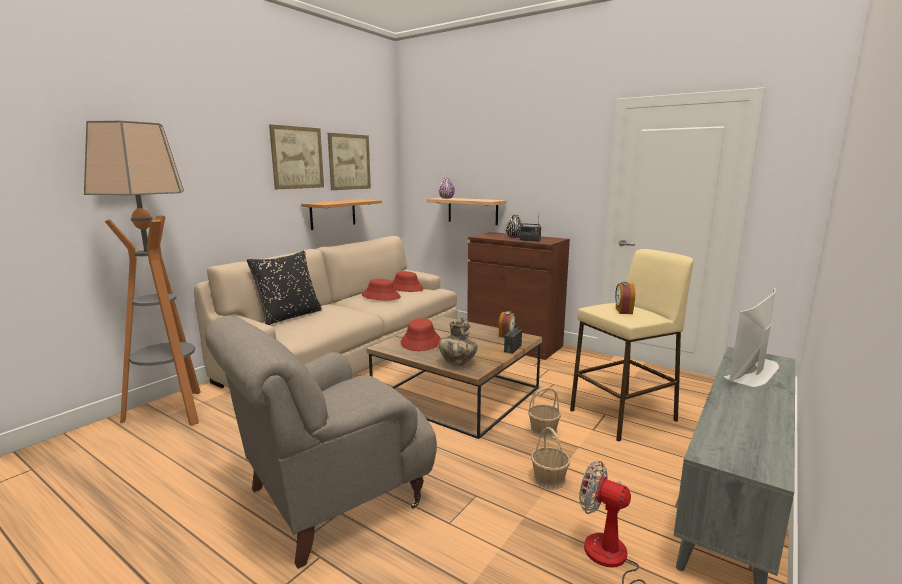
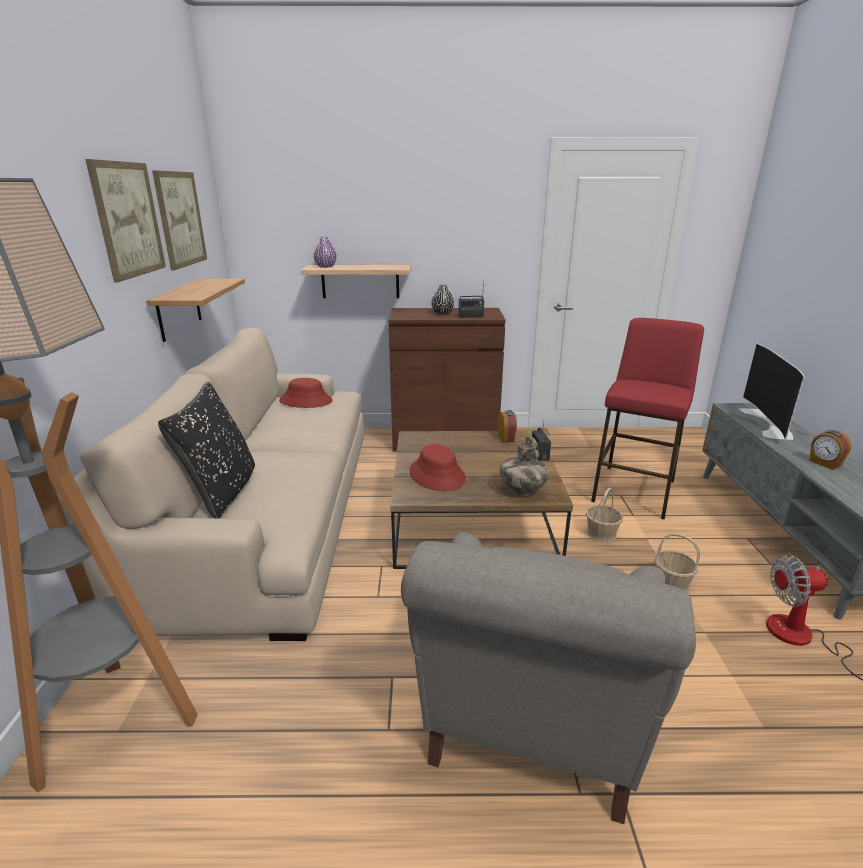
camera: 35 degrees left, 10 degrees up
(381, 296) = (297, 422): red hat -> none
(623, 311) = (656, 389): alarm clock -> alarm clock (824, 463)
(623, 415) = (634, 490): beige stool -> red stool

